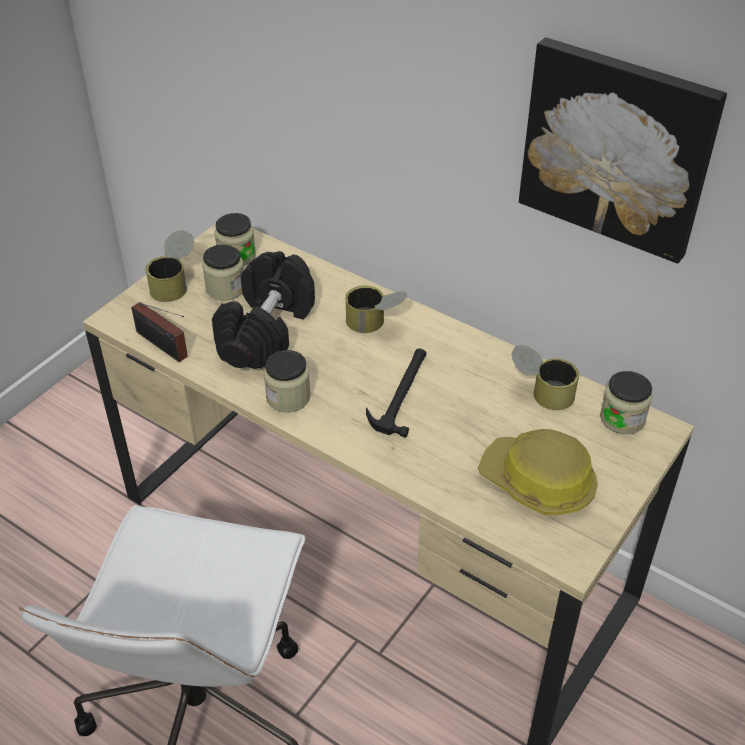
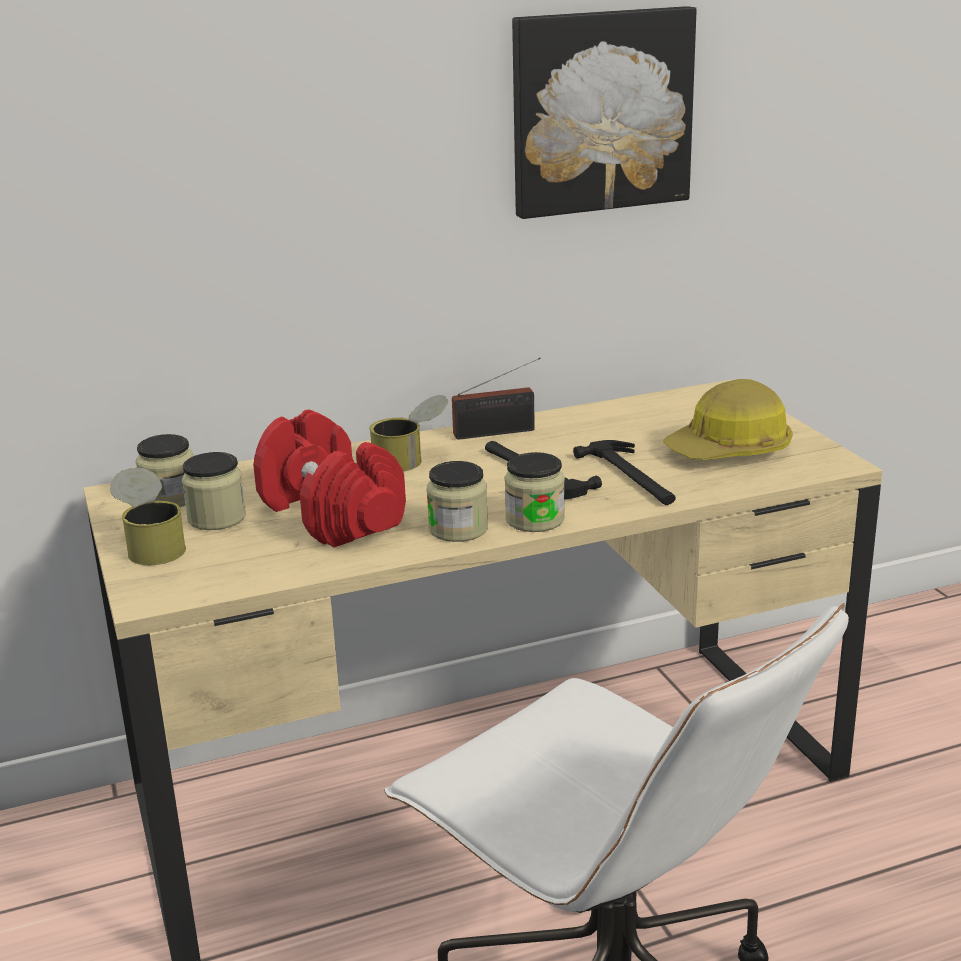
camera: 55 degrees left, 20 degrees down
(163, 346) = (258, 579): radio -> radio (498, 432)
(266, 330) = (329, 514): black dumbbell -> red dumbbell
(440, 446) = (632, 476): none -> hammer
(541, 392) = (616, 418): can -> none
(622, 418) = (690, 399): jar -> jar (535, 520)

